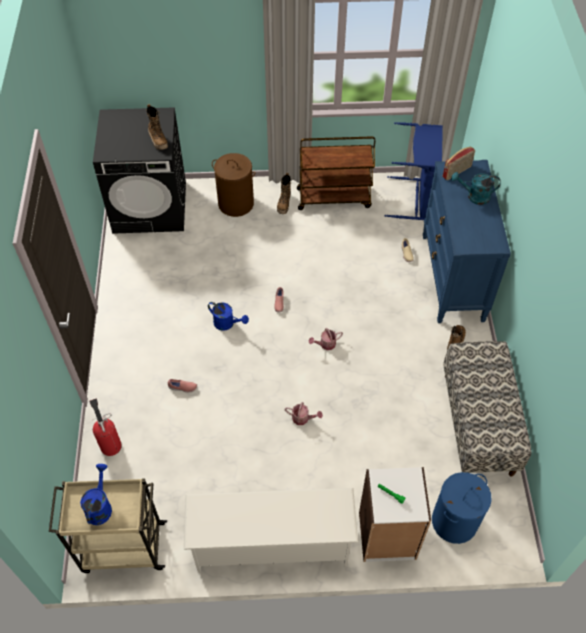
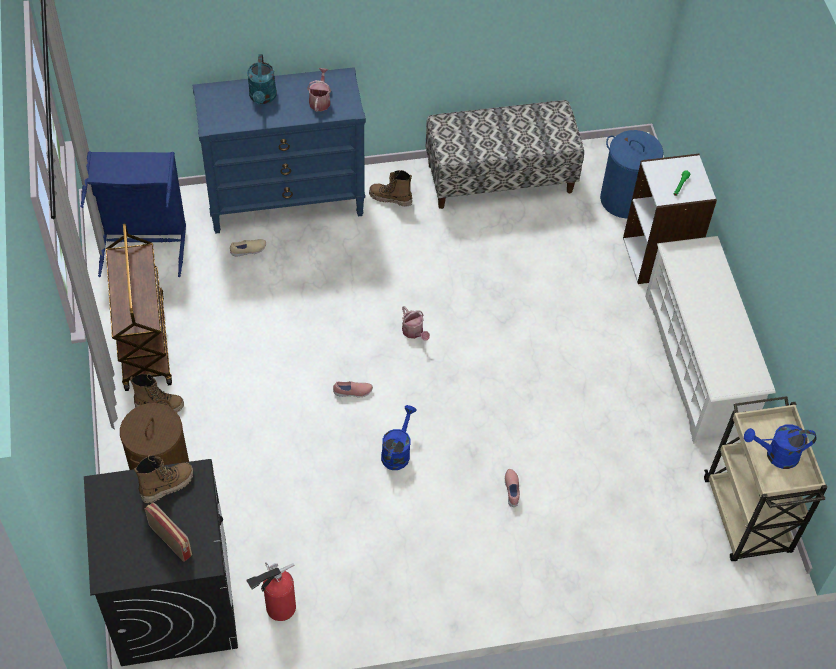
camera: 100 degrees left, 0 degrees up
(110, 444) = (615, 563): fire extinguisher -> fire extinguisher (277, 608)
(303, 418) = (529, 348): watering can -> watering can (320, 100)
(457, 172) = (219, 114): radio -> radio (171, 540)

